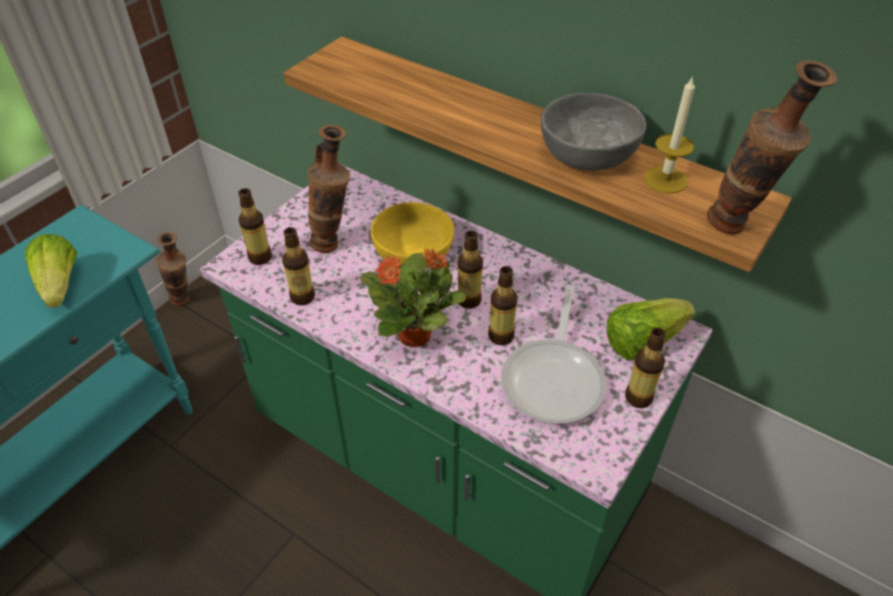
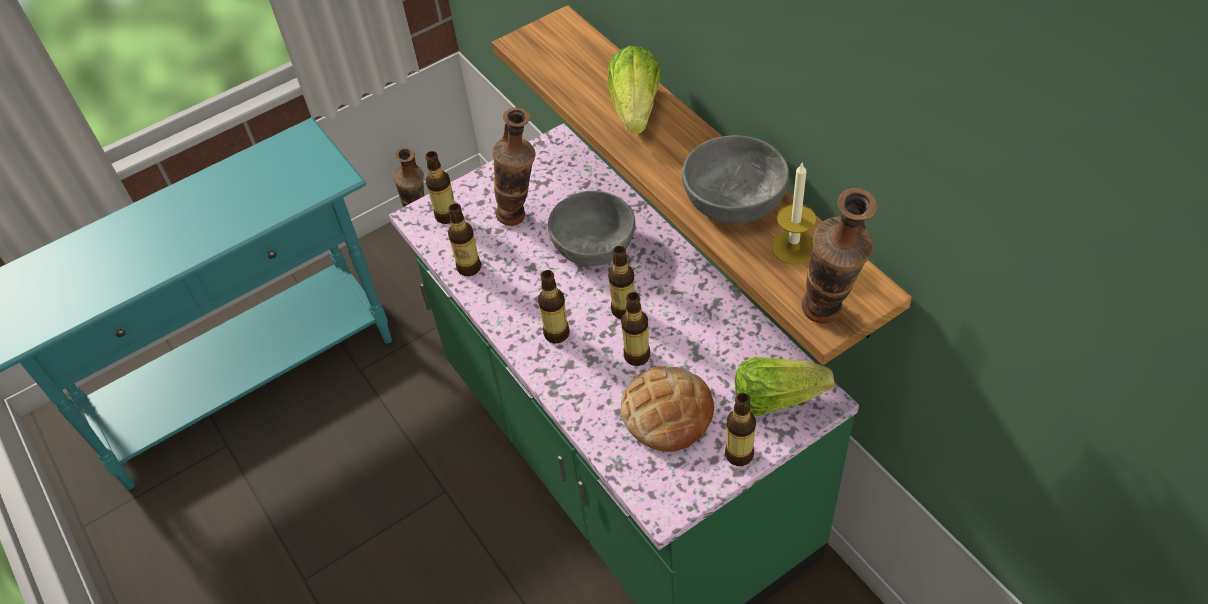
camera: 25 degrees right, 5 degrees up
(60, 285) = (269, 201): lettuce -> lettuce (635, 109)
(414, 252) = (594, 244): yellow bowl -> grey bowl
(416, 335) = (556, 333): potted plant -> bottle
(554, 378) = (667, 413): frying pan -> bread

